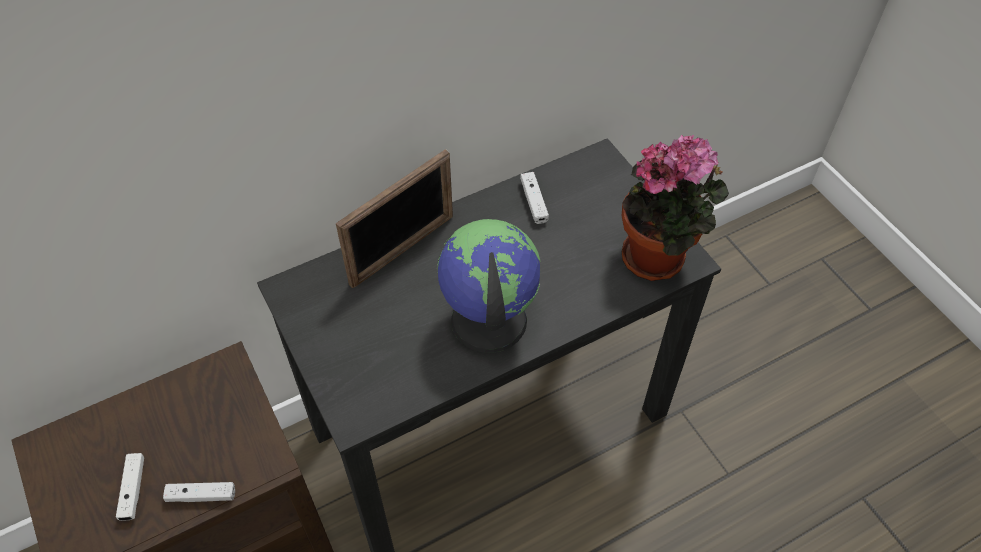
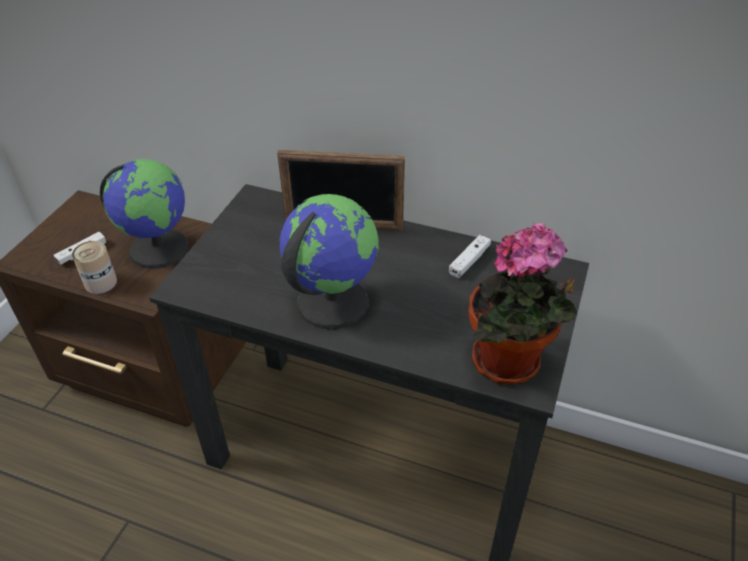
camera: 50 degrees right, 10 degrees down
(201, 495) = (100, 282): white game controller -> can
(206, 415) = (159, 248): none -> globe

